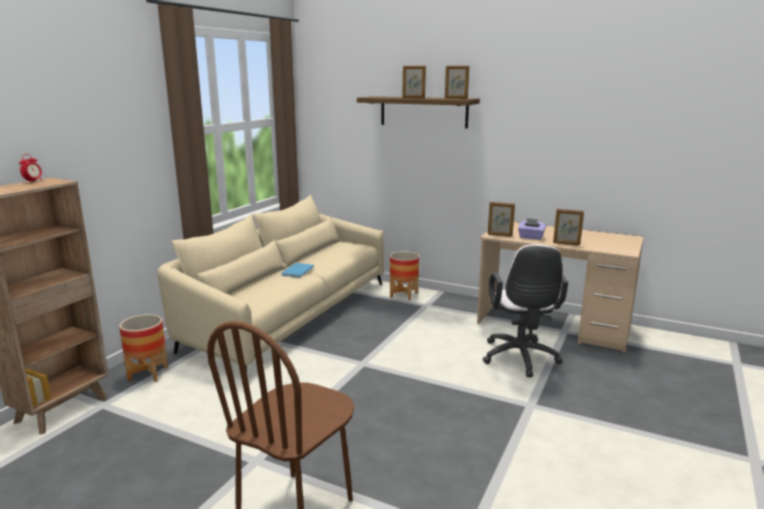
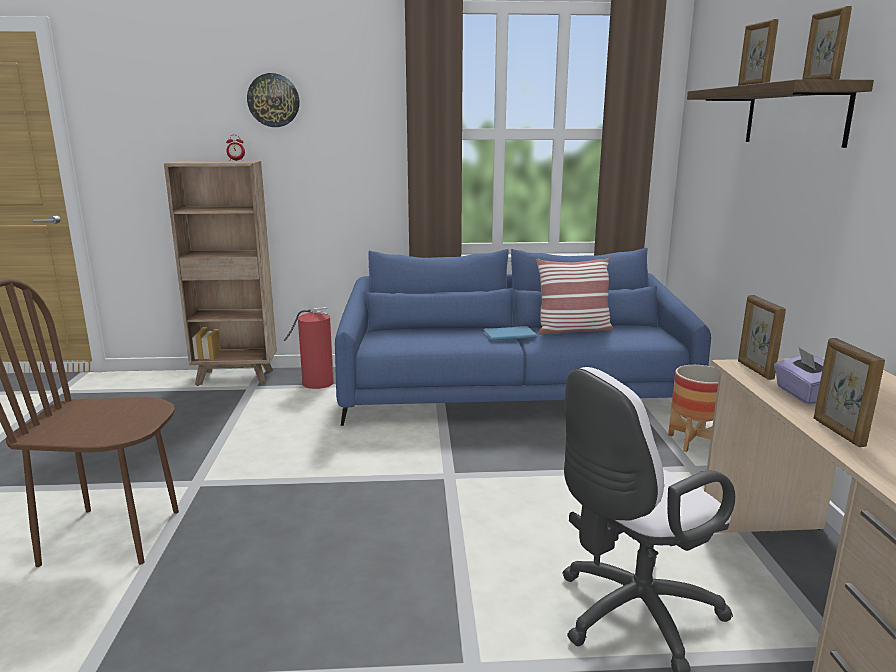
camera: 60 degrees right, 0 degrees up
(49, 114) = (273, 100): none -> wall clock
(148, 373) = (316, 382): planter -> fire extinguisher
(287, 315) = (512, 394): beige sofa -> blue sofa
(316, 256) = (573, 330): none -> pillow

